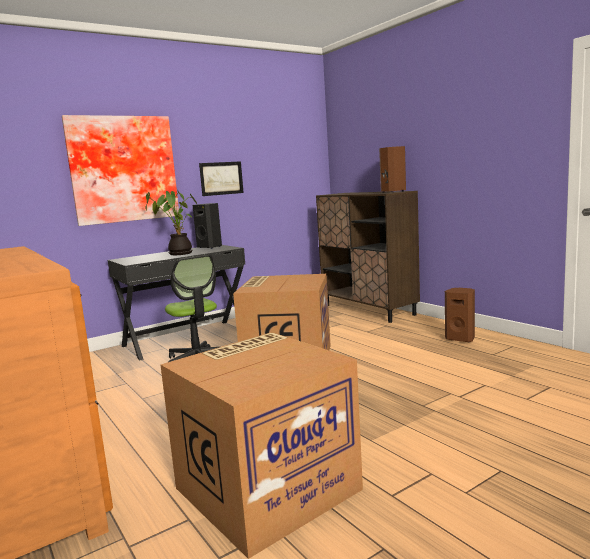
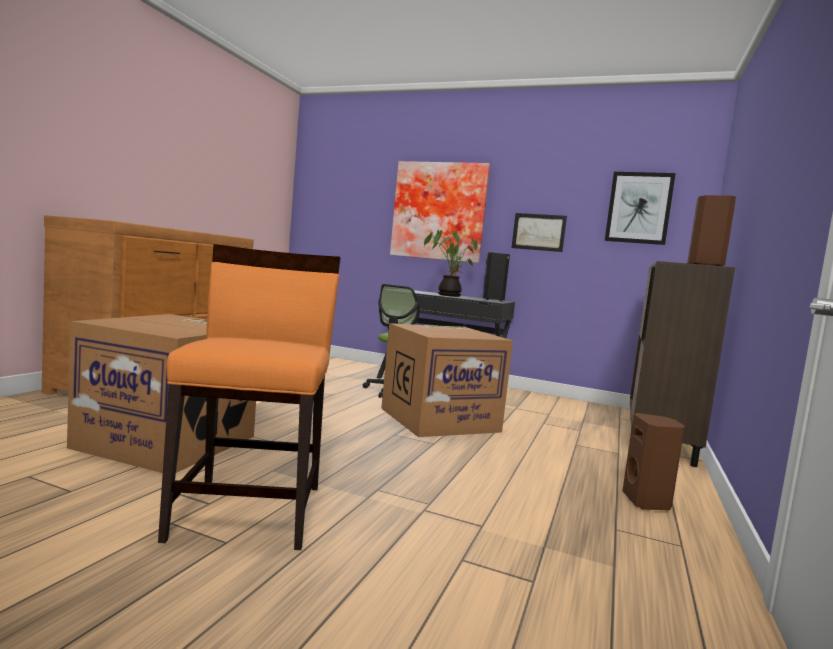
camera: 55 degrees right, 5 degrees down
(286, 150) = (639, 208): none -> picture
(449, 456) = (250, 510): none -> orange chair

